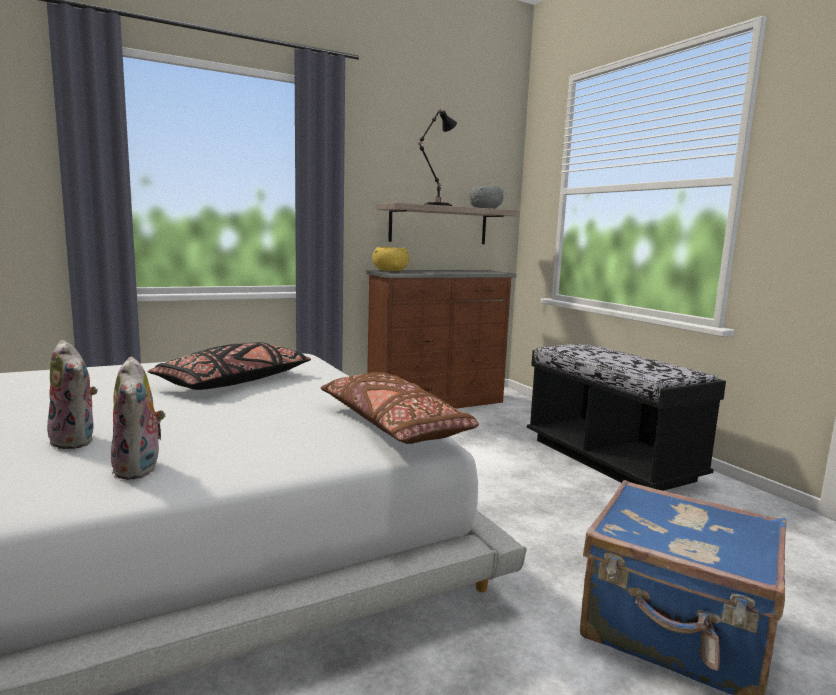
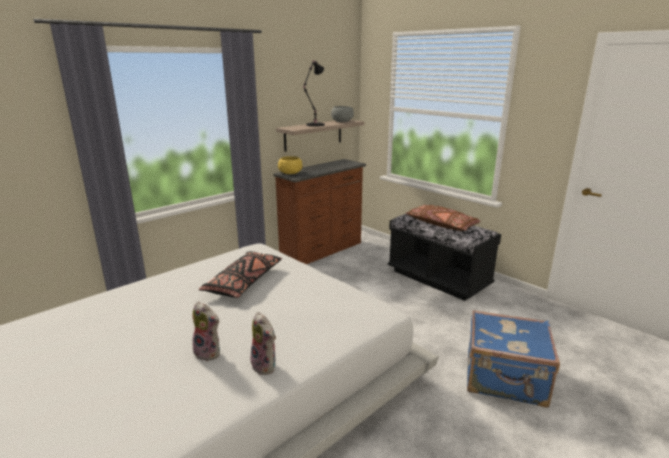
camera: 15 degrees left, 10 degrees up
(393, 426) = (363, 305): brown pillow -> brown pillow (441, 225)

